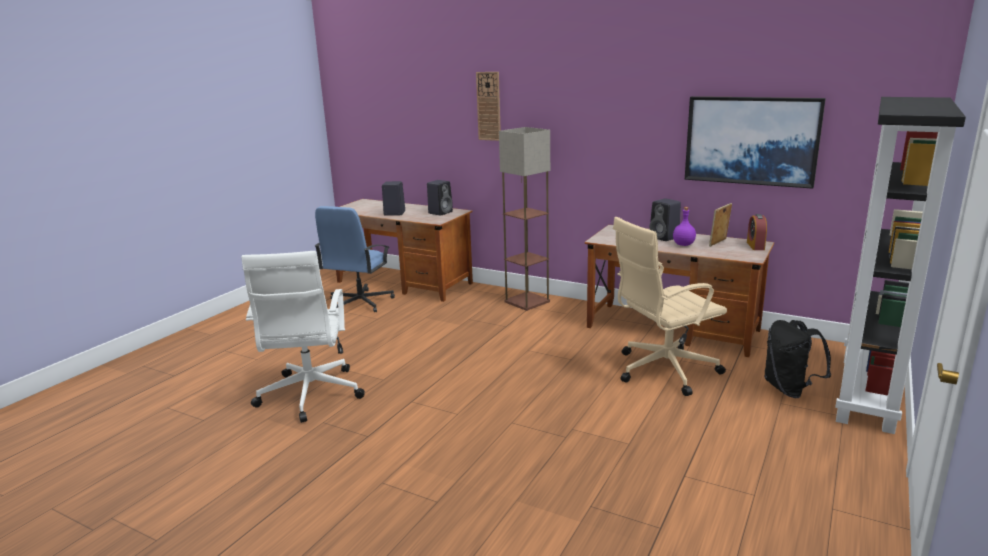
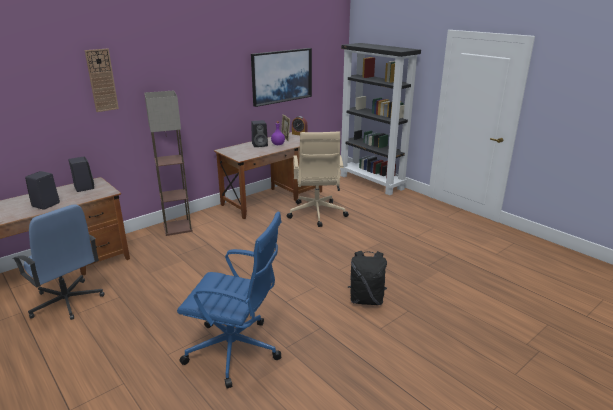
camera: 70 degrees left, 5 degrees up
(310, 396) = (236, 351): white office chair -> blue office chair
(790, 389) = (358, 194): black backpack -> black backpack (366, 299)

